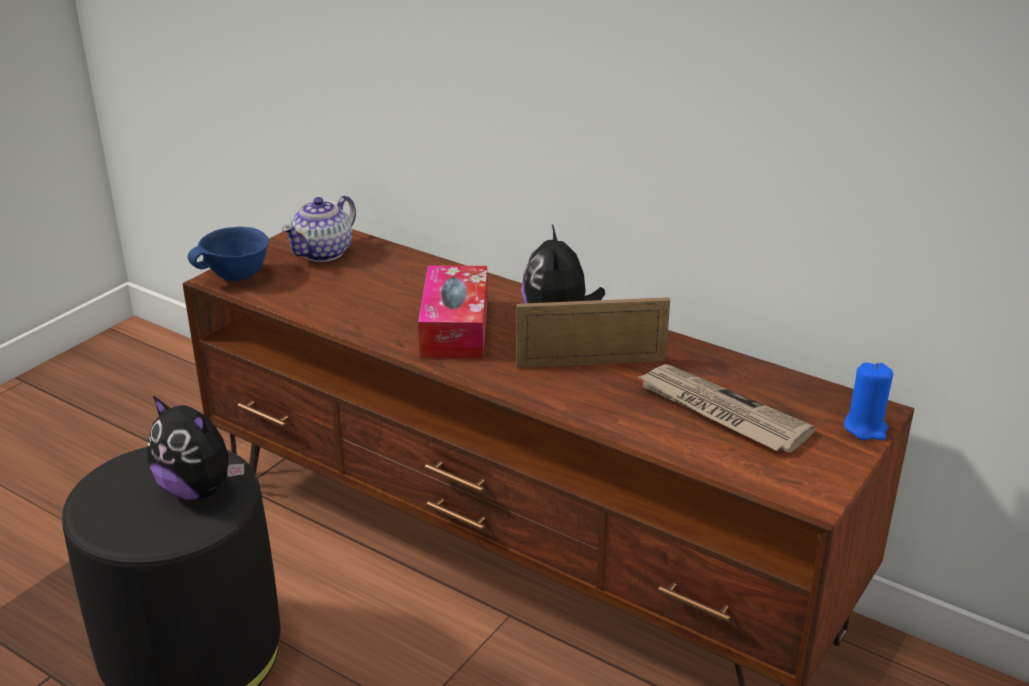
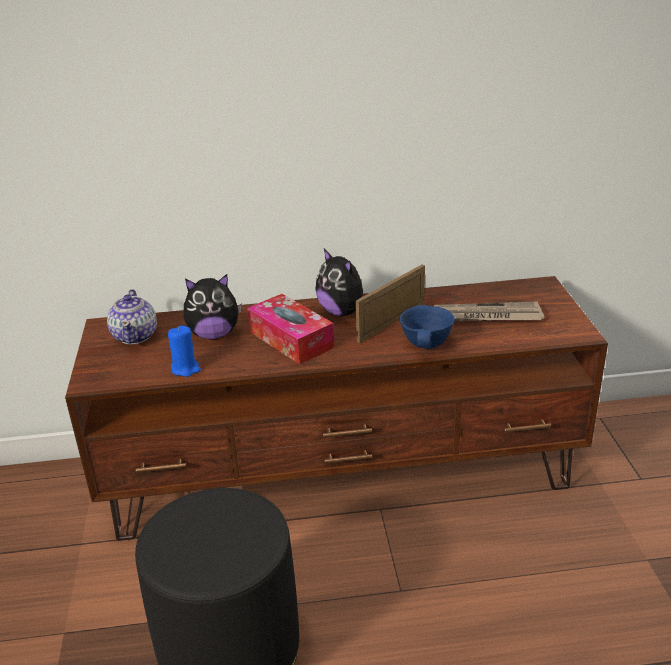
camera: 40 degrees left, 0 degrees up
(198, 490) = (233, 519): plush toy -> plush toy (214, 334)
(236, 277) = (99, 376): blue bowl -> blue bowl (427, 345)
(865, 428) = (552, 293): blue candle -> blue candle (185, 369)

